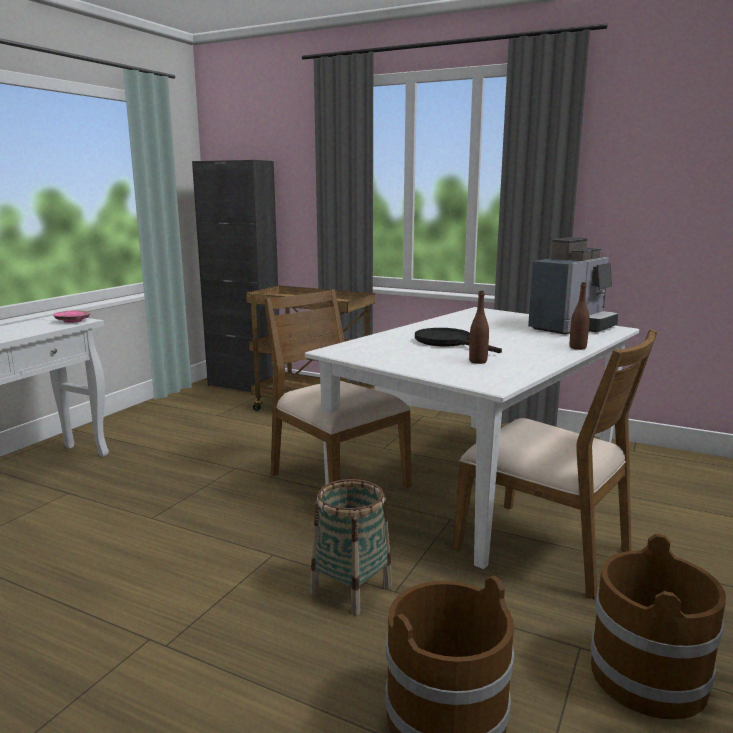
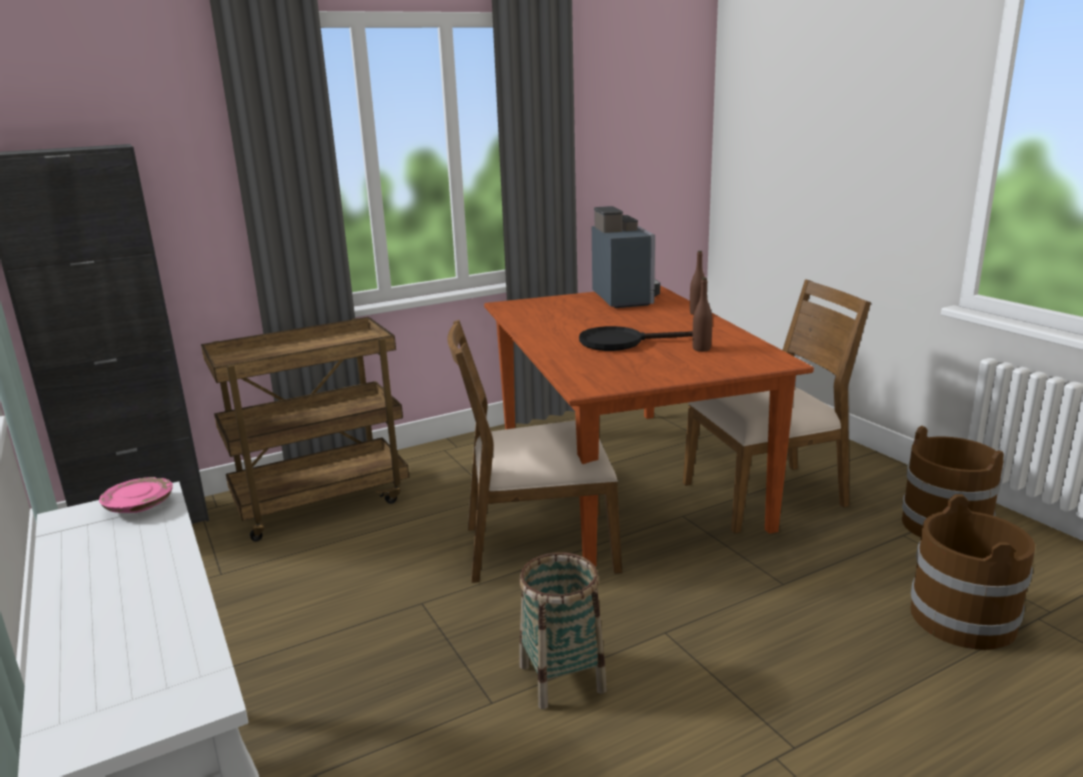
camera: 55 degrees left, 5 degrees up
(351, 589) = (765, 605): basket -> basket (562, 678)
(477, 480) = (622, 478): white dining table -> brown dining table

